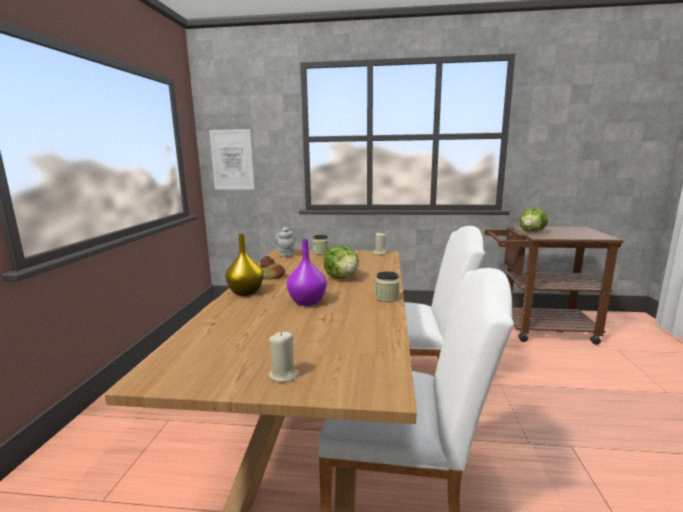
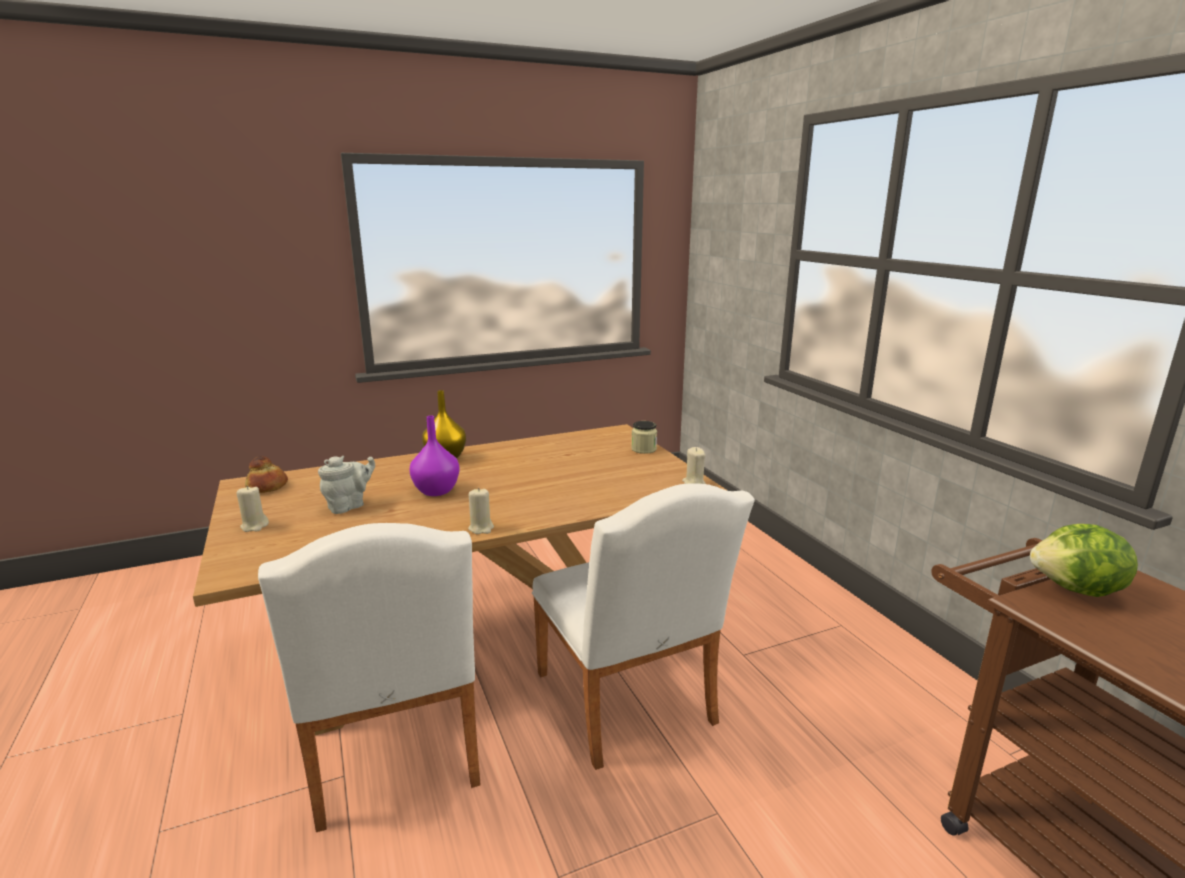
camera: 60 degrees right, 5 degrees up
(232, 160) = (715, 276): picture -> none
(271, 276) = (511, 453): bread -> bread (268, 486)
(286, 254) = (608, 435): grey teapot -> grey teapot (349, 506)
(342, 277) = (541, 487): lettuce -> none
(387, 298) = (481, 528): jar -> beige candle

